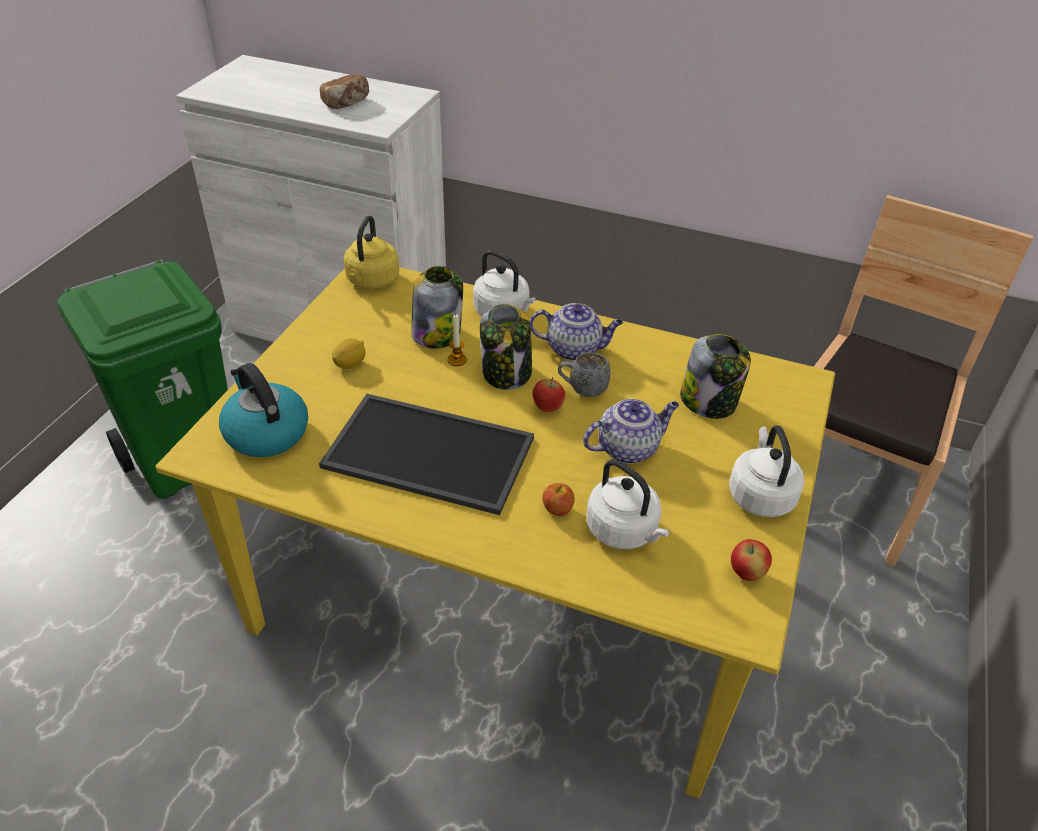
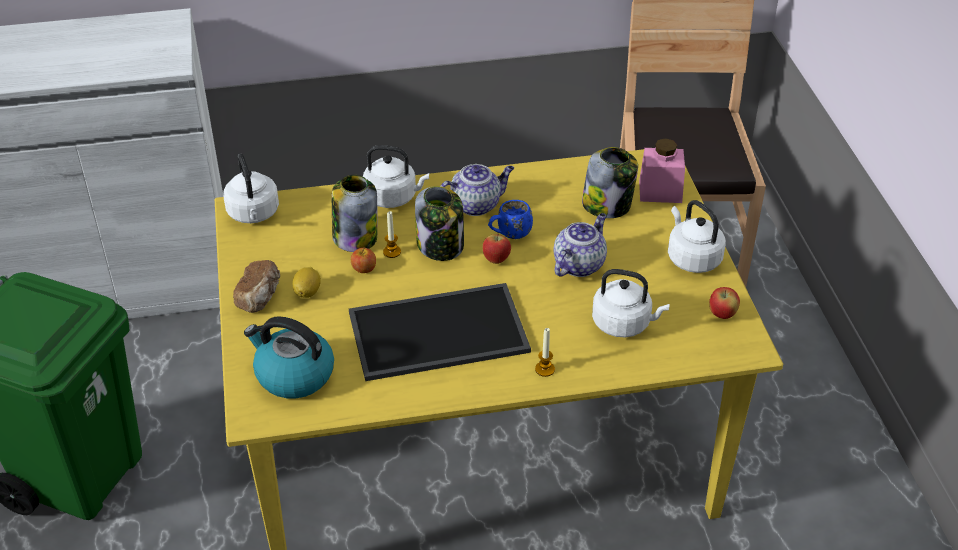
camera: 30 degrees left, 0 degrees up
(347, 103) = (115, 50): bread -> bread (260, 296)
(371, 281) = (254, 214): yellow kettle -> white kettle
(498, 540) = (545, 369): none -> candle
(557, 509) = (567, 330): apple -> apple (364, 269)
(582, 390) = (509, 235): grey mug -> blue mug
(779, 411) = (660, 191): none -> pink jar

